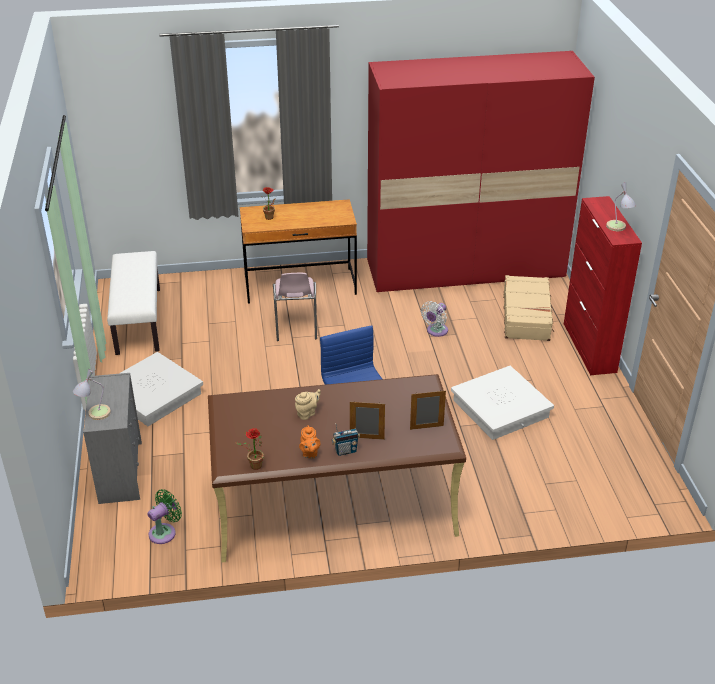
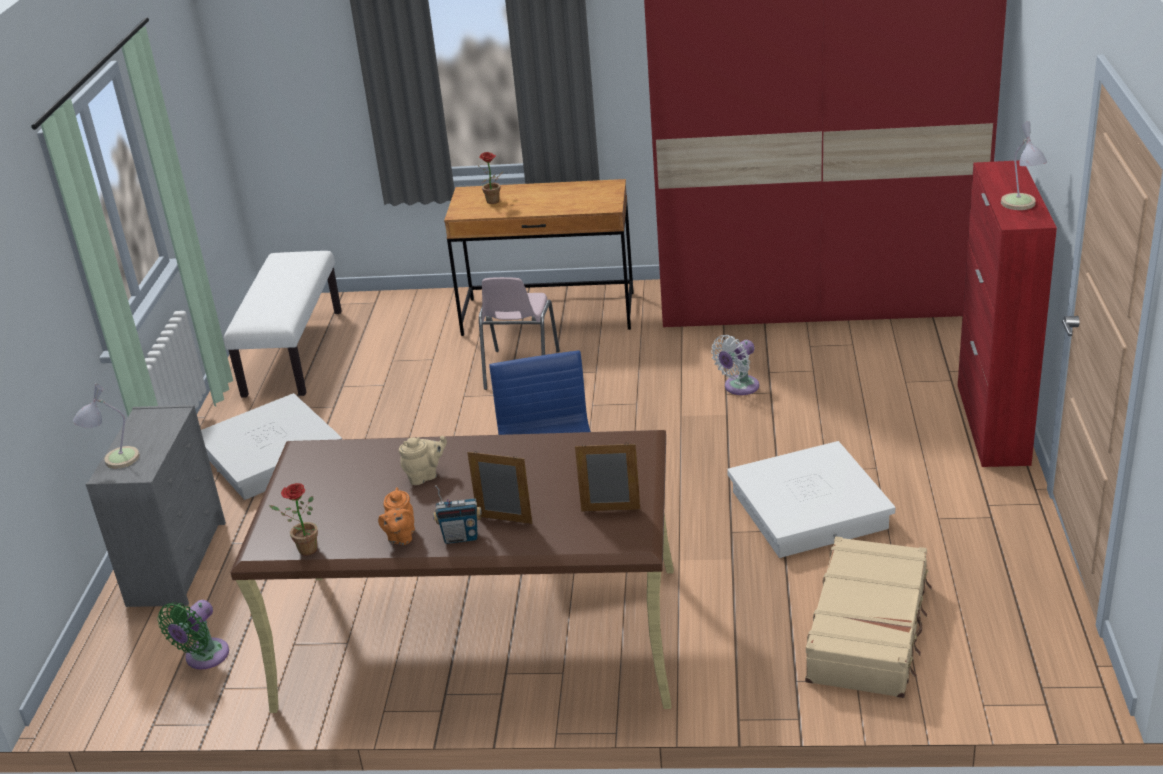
camera: 15 degrees right, 5 degrees down
(165, 532) = (204, 657): green fan -> green fan turned 150 degrees clockwise
(526, 316) = (897, 371): beige suitcase -> beige suitcase (869, 631)

